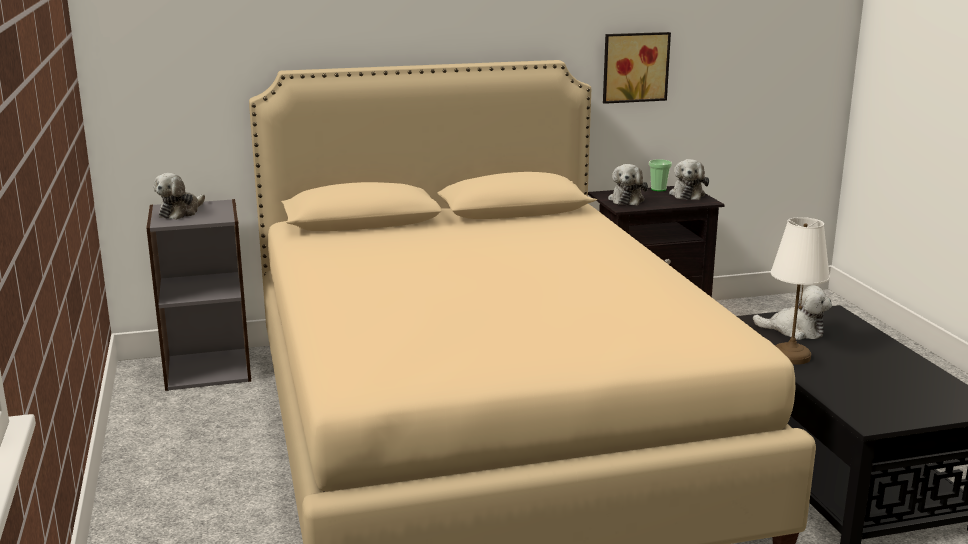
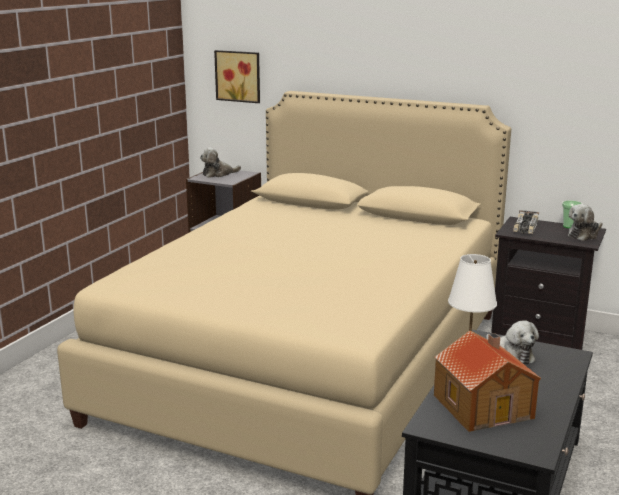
camera: 40 degrees right, 0 degrees up
(626, 199) = (525, 227): plush toy -> toy car
(634, 67) = (560, 119): picture -> picture (239, 76)
(867, 383) = (483, 405): none -> toy house

